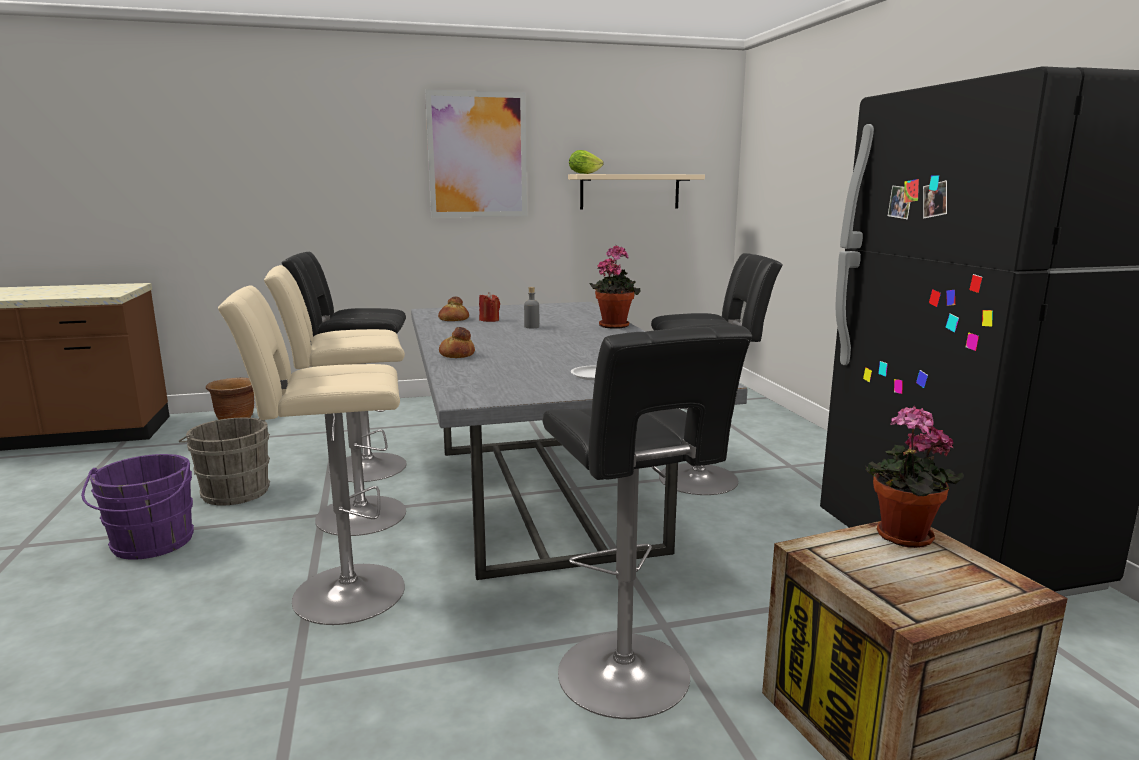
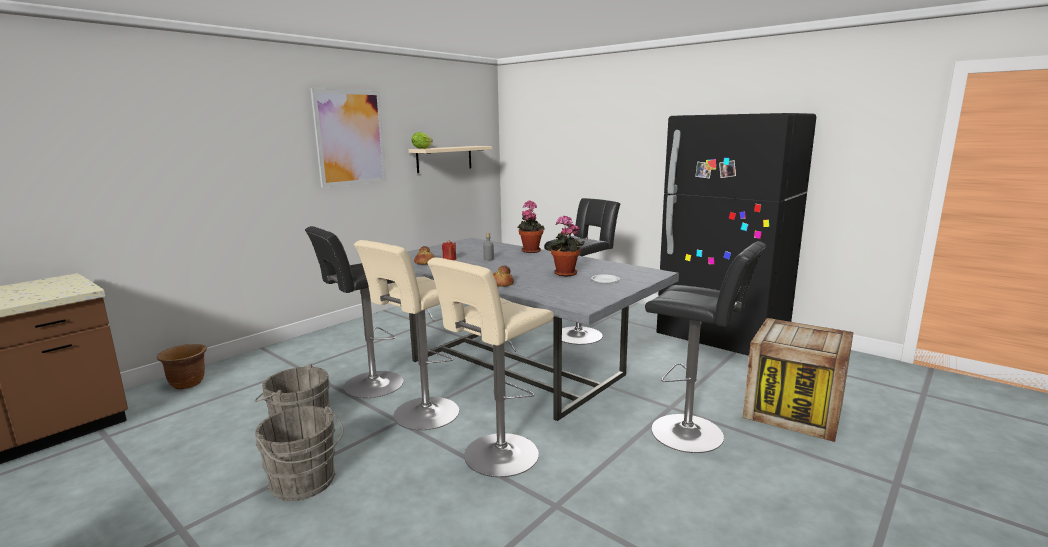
camera: 35 degrees left, 0 degrees up
(151, 544) = (305, 484): purple bucket -> grey bucket
(901, 538) = (781, 327): potted plant -> potted plant (565, 274)

